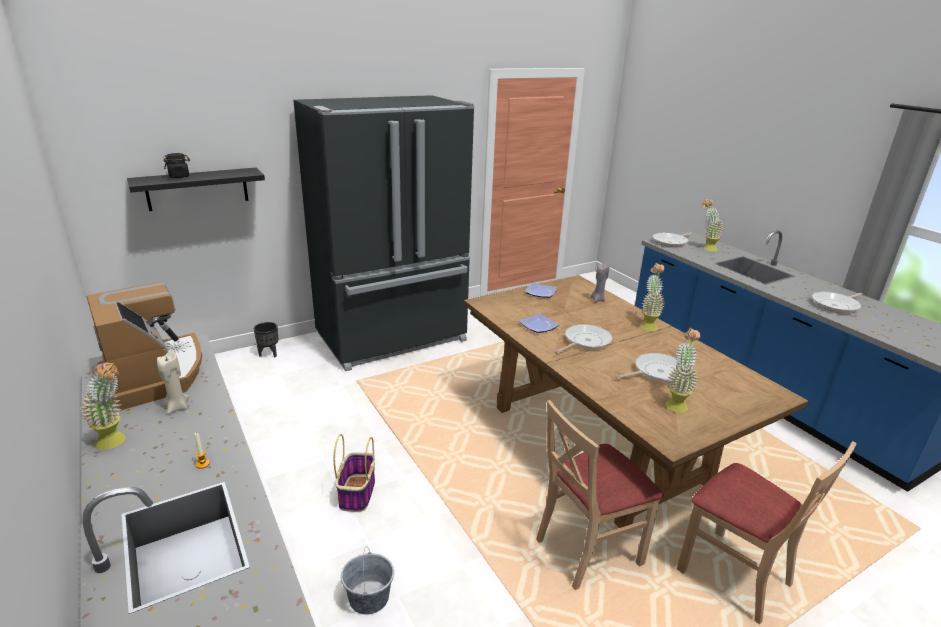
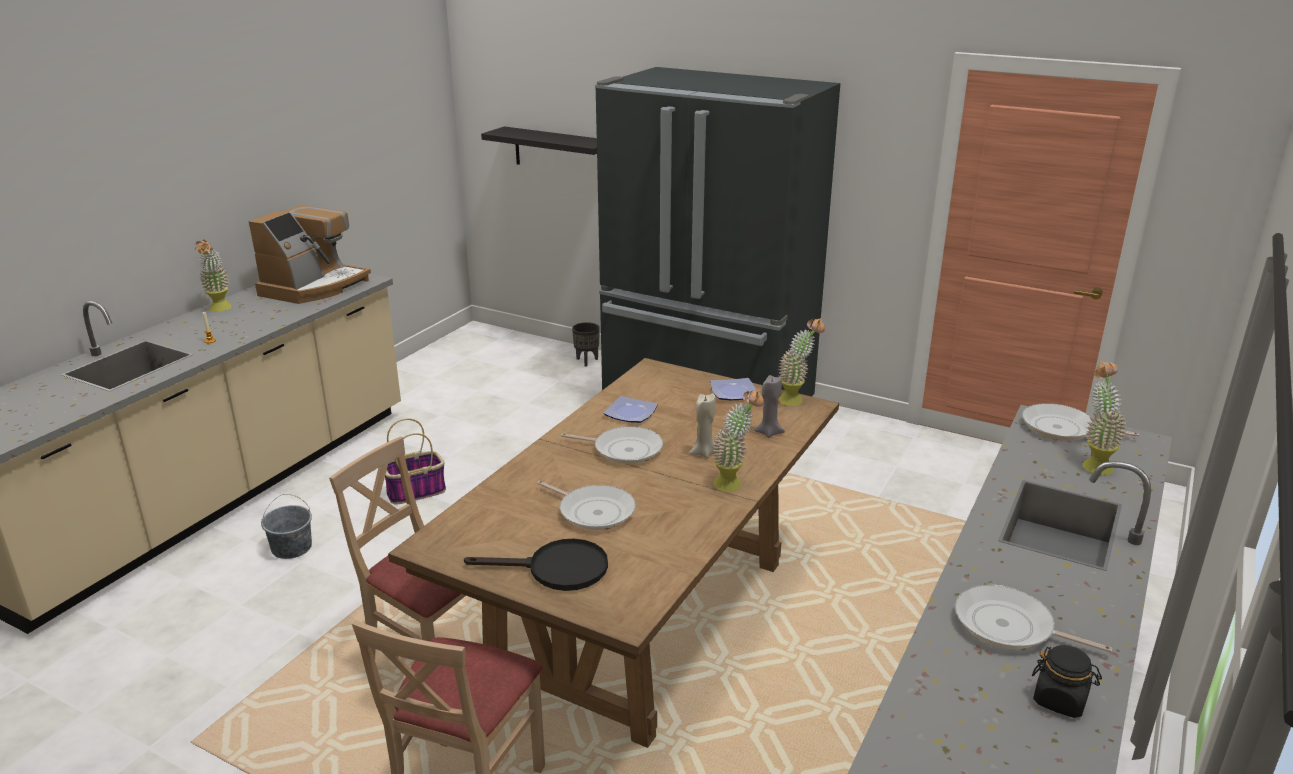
camera: 60 degrees right, 0 degrees up
(177, 407) = (275, 309): beige candle -> beige candle (703, 452)
(179, 176) = (535, 133): black jar -> black jar (1060, 700)
(676, 403) = (523, 537): potted plant -> potted plant (796, 399)
(721, 402) = (556, 569): none -> black frying pan

